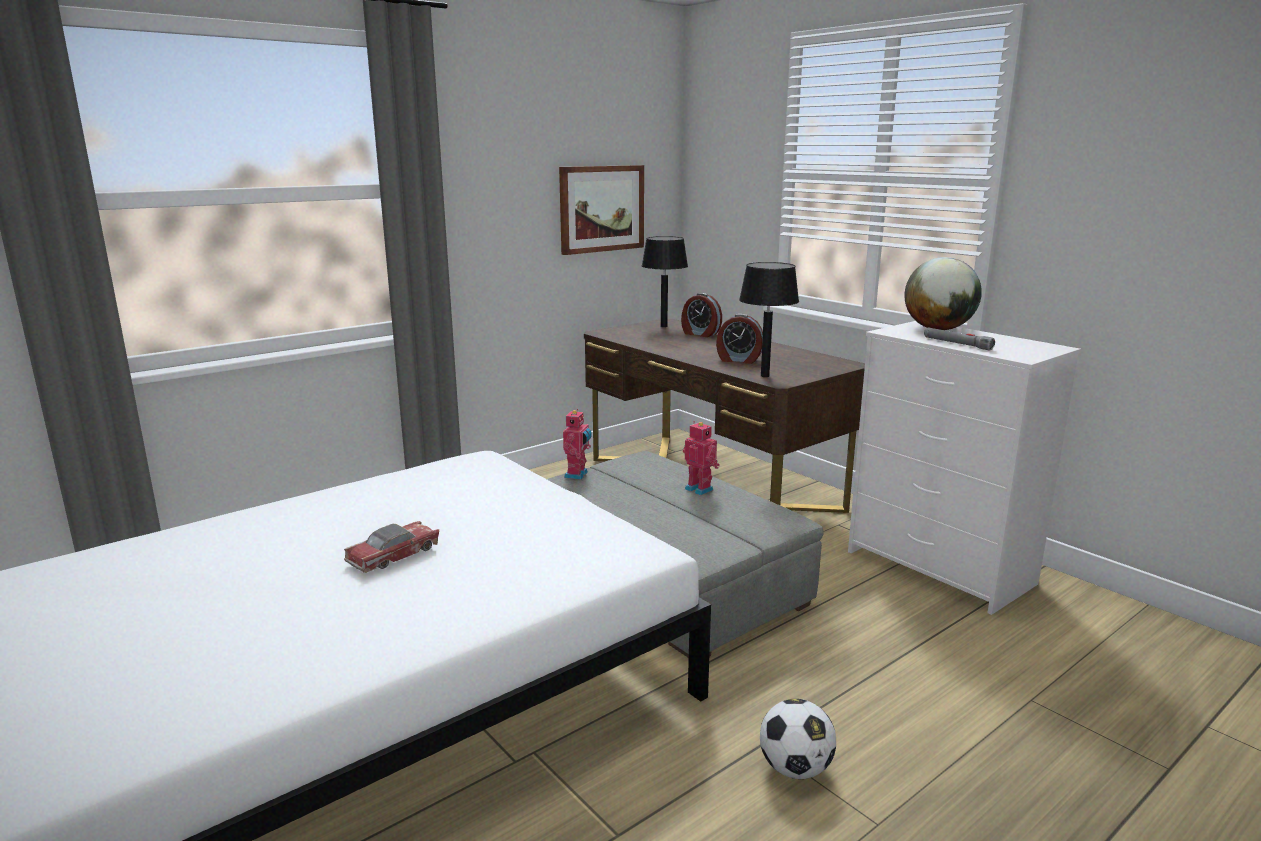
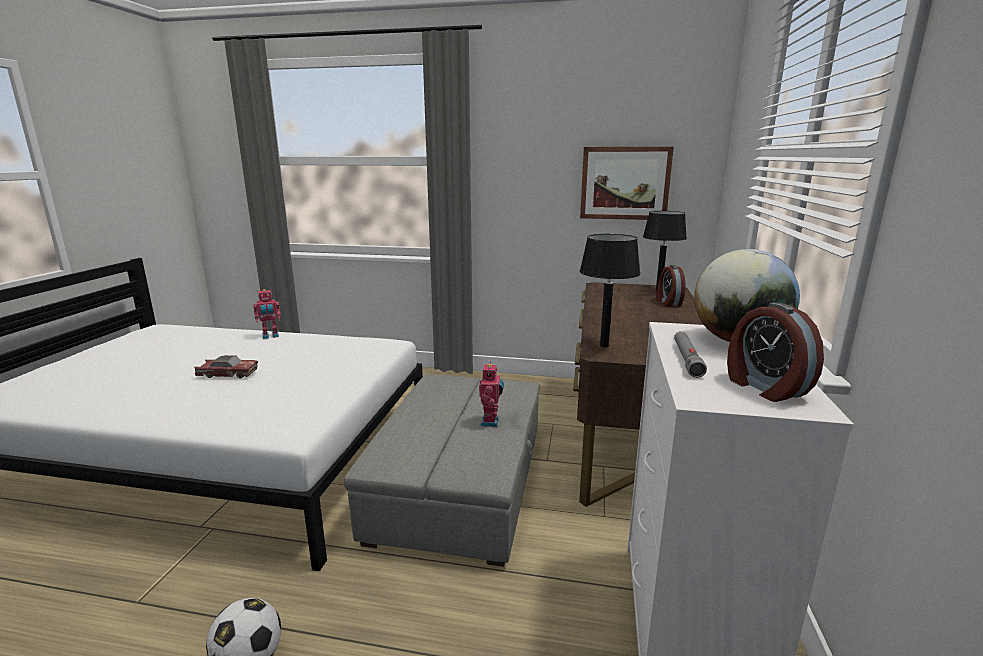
camera: 50 degrees right, 0 degrees up
(577, 475) = (456, 379): toy robot -> toy robot (270, 336)
(739, 360) = (627, 328): alarm clock -> alarm clock (764, 387)

